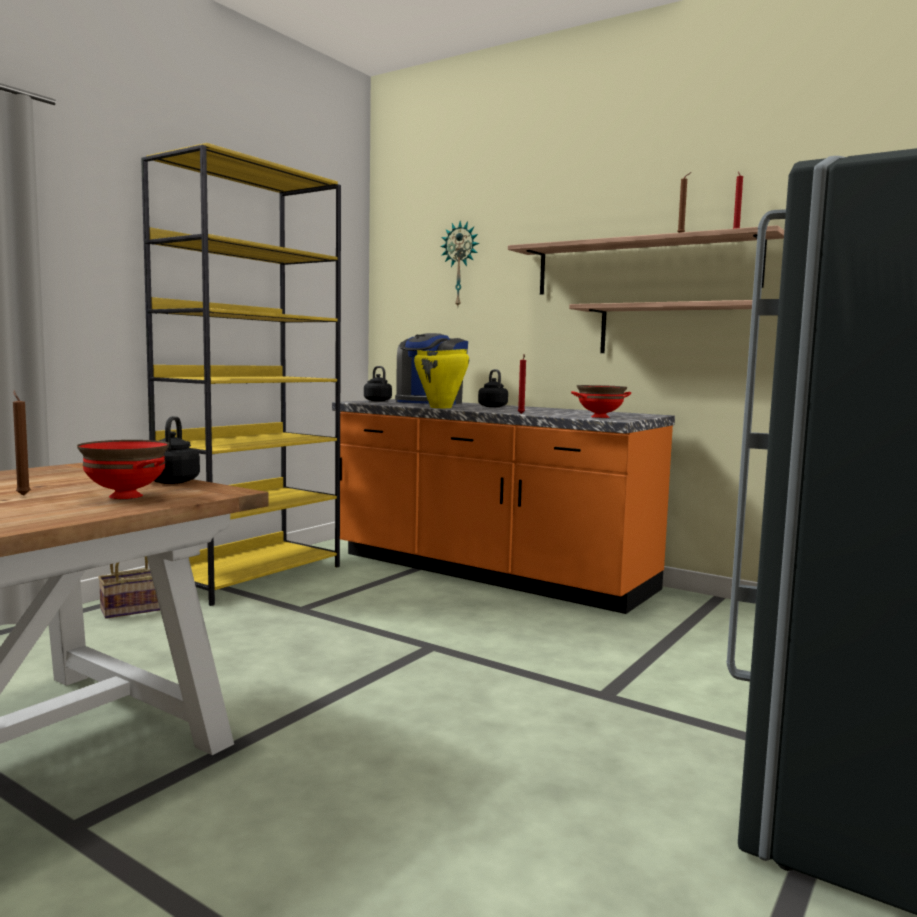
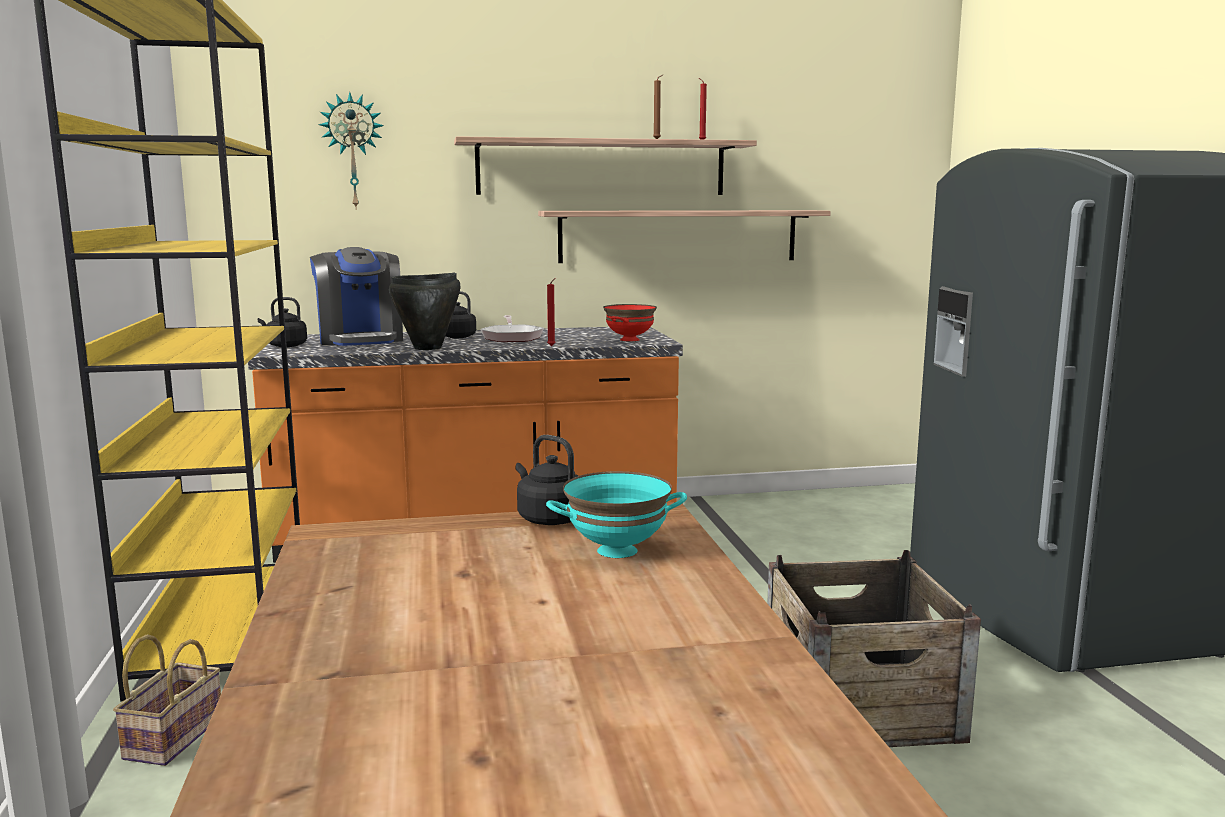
camera: 45 degrees left, 5 degrees up
(22, 495) = (524, 589): brown candle -> none
(126, 496) = (617, 550): red bowl -> turquoise bowl
(441, 407) = (428, 348): yellow cooking pot -> black cooking pot
(486, 770) = (860, 703): none -> crate
(525, 409) = (512, 337): none -> frying pan

